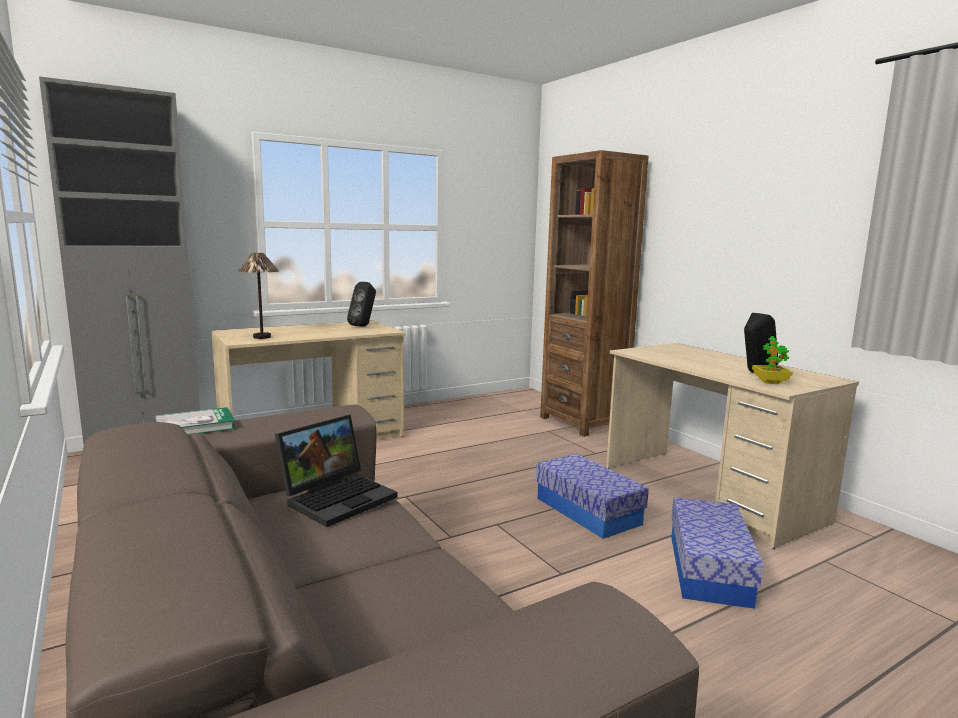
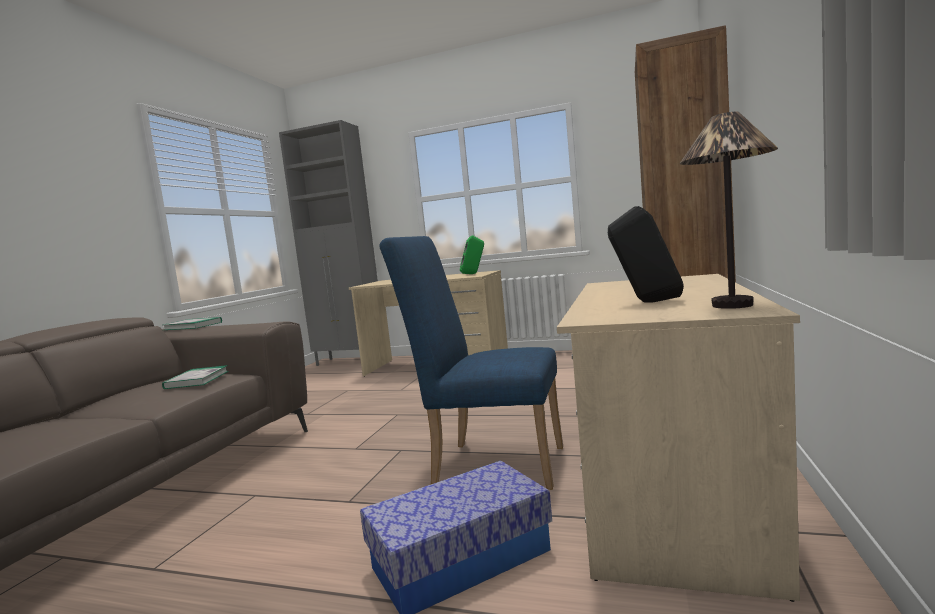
camera: 50 degrees right, 5 degrees down
(262, 337) = (384, 282): table lamp -> table lamp (733, 305)
(339, 497) = (197, 380): laptop -> book
(363, 326) = (473, 274): black speaker -> green speaker
(587, 511) = (489, 463): storage box -> blue chair
(770, 382) = (614, 311): potted plant -> none

